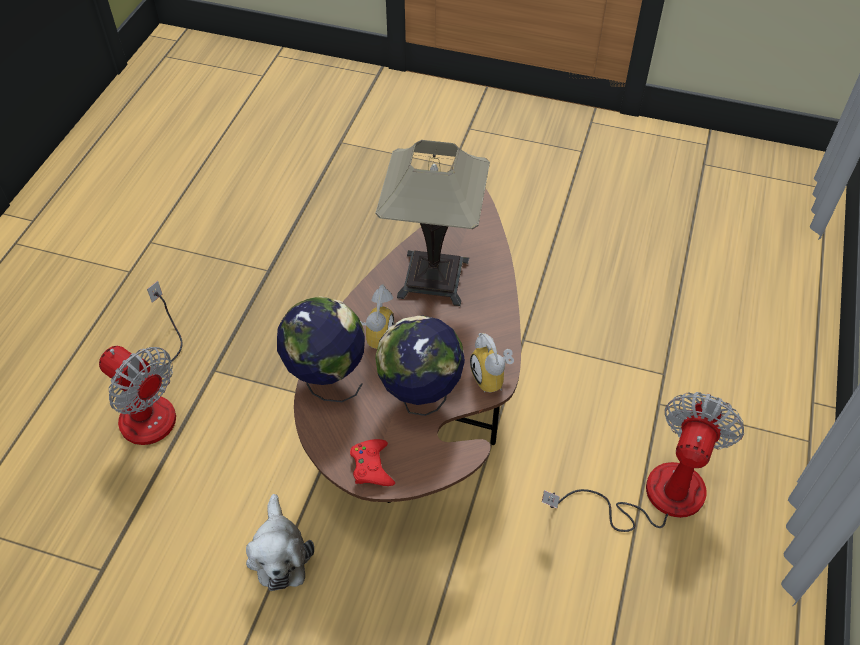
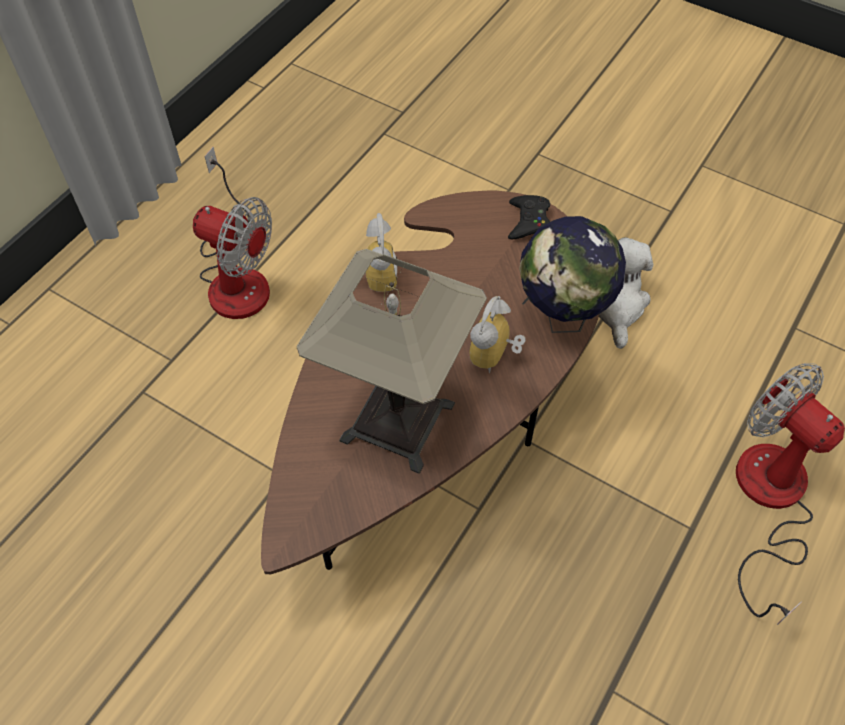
camera: 165 degrees left, 5 degrees up
(372, 466) = (528, 221): red game controller -> black game controller
(420, 398) = (461, 274): globe -> none
(653, 495) = (237, 276): fan -> fan turned 105 degrees counterclockwise

